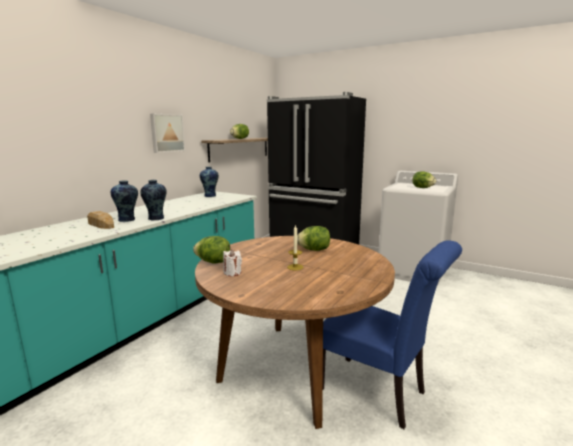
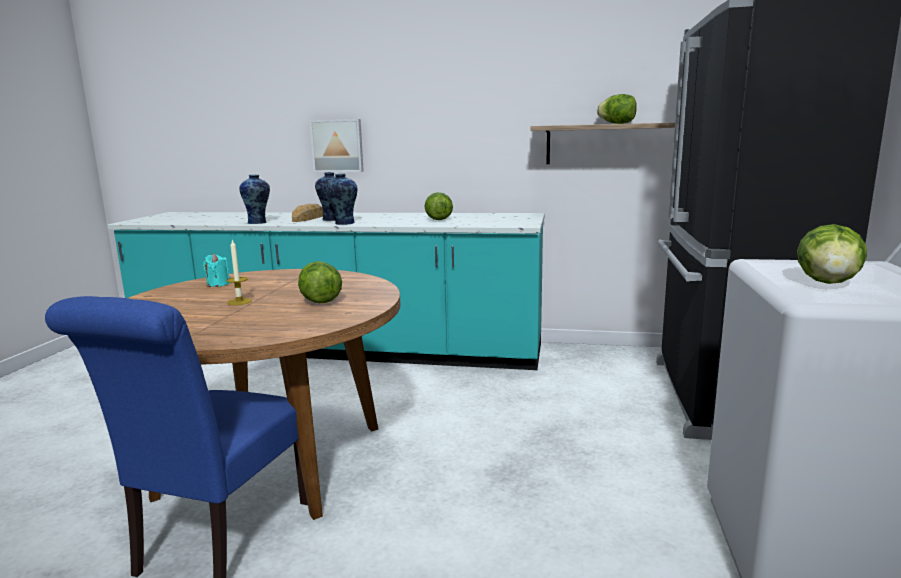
camera: 70 degrees right, 0 degrees up
(166, 133) = (463, 115): picture -> picture (337, 146)
(210, 196) = (502, 217): vase -> vase (258, 222)
(213, 262) = (256, 274): lettuce -> lettuce (438, 219)
(232, 273) = (218, 284): white candle -> turquoise candle

